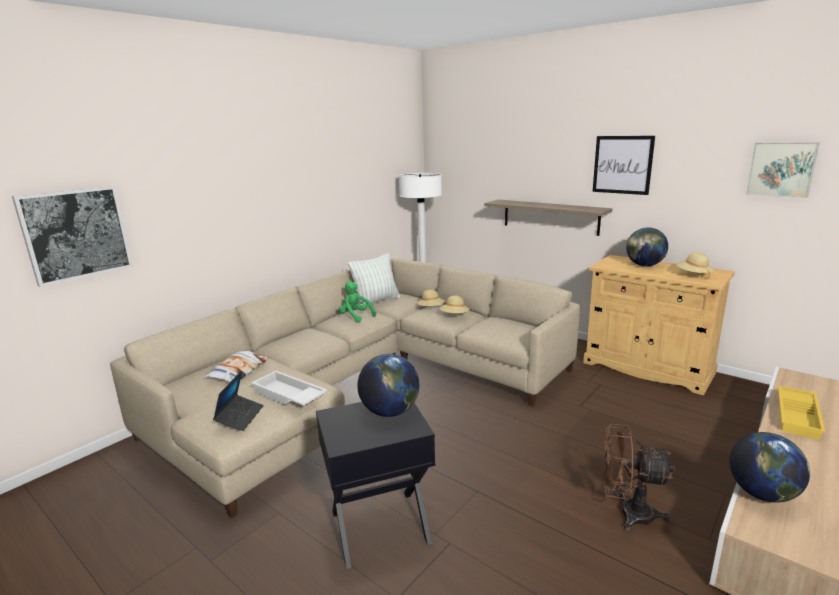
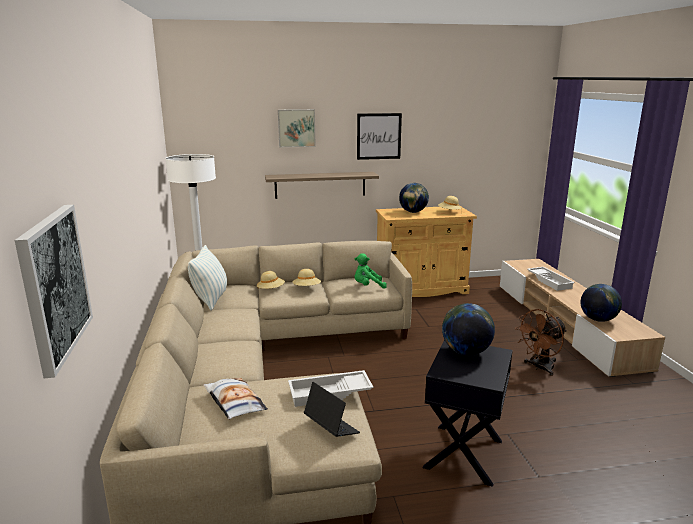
camera: 50 degrees left, 0 degrees up
(355, 317) = (224, 318): green plush toy -> green plush toy (368, 286)
(781, 169) = (478, 134): picture -> picture (296, 128)
(799, 417) = (550, 281): yellow tray -> white tray

